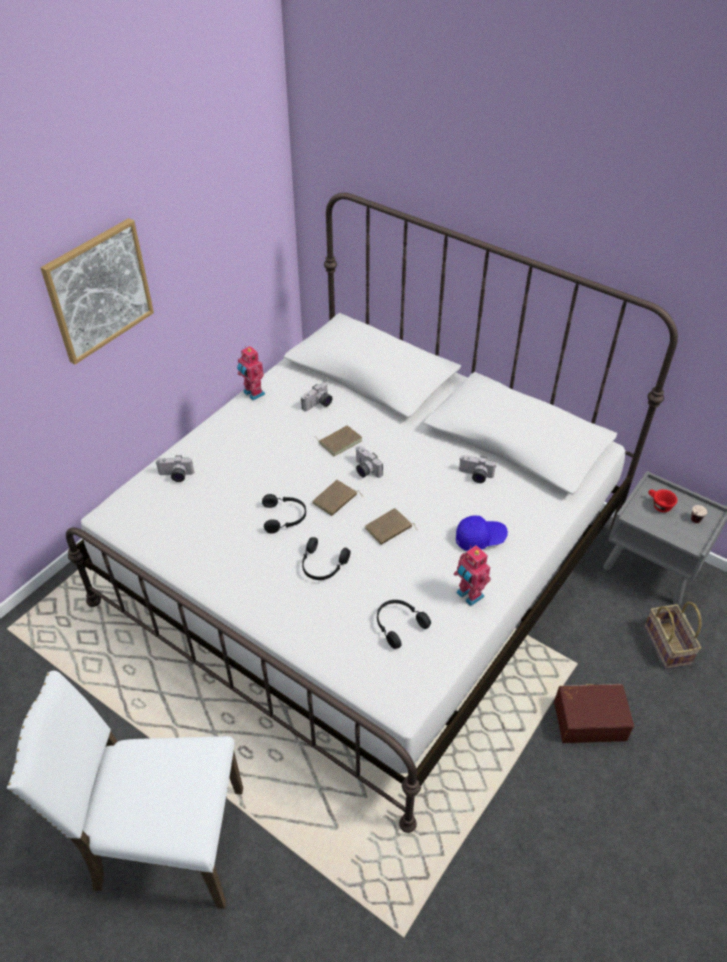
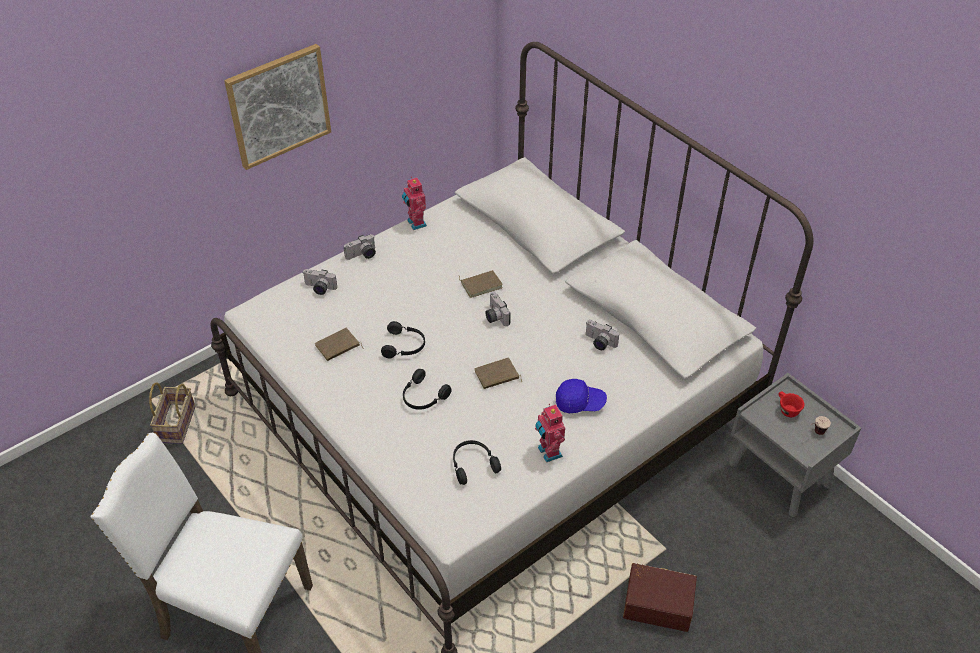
camera: 15 degrees right, 0 degrees up
(318, 405) = (473, 245): camera -> camera (362, 255)
(335, 500) = (457, 339): brown book -> brown book (338, 347)
(669, 646) = (767, 554): basket -> basket (177, 425)

